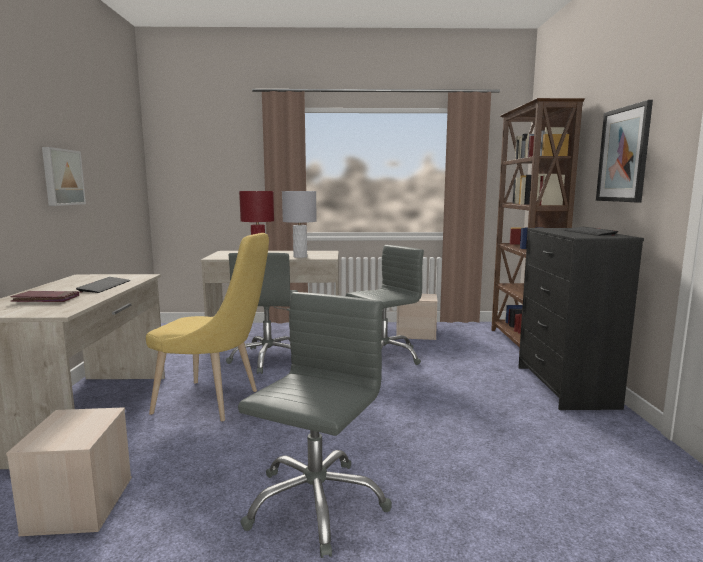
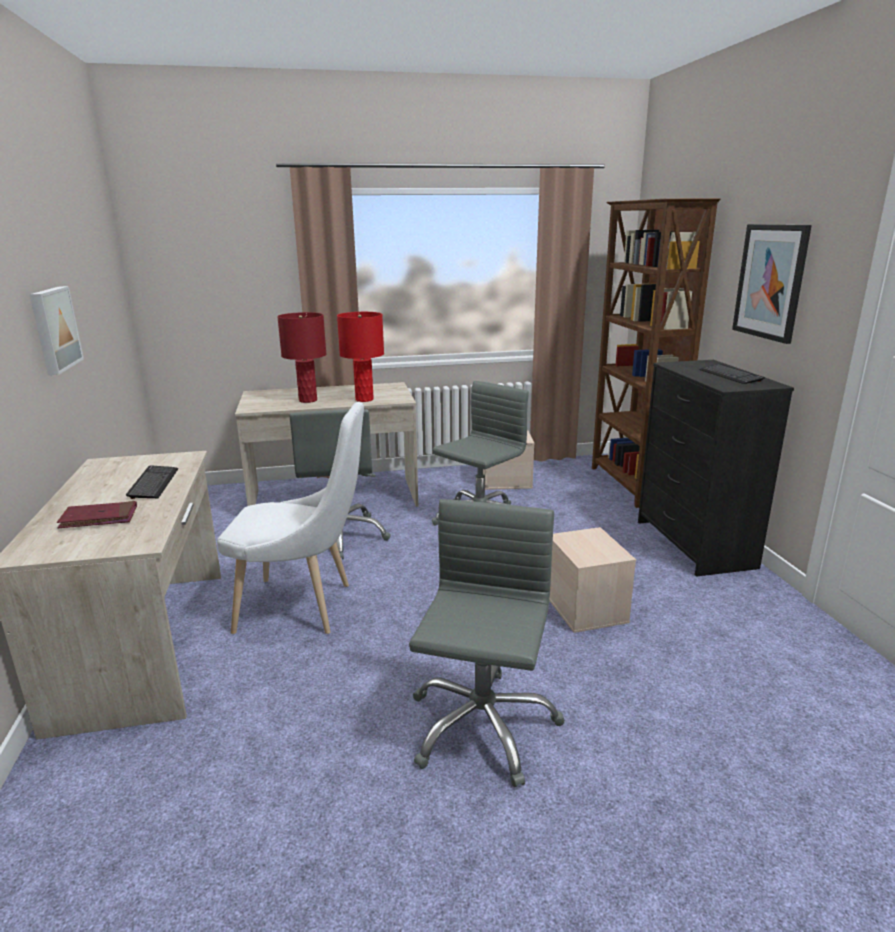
camera: 10 degrees left, 10 degrees up
(80, 505) = (217, 765): beige storage box -> beige storage box (586, 608)
(213, 402) = (303, 607): yellow chair -> white chair
(300, 256) = (364, 399): grey table lamp -> red table lamp

